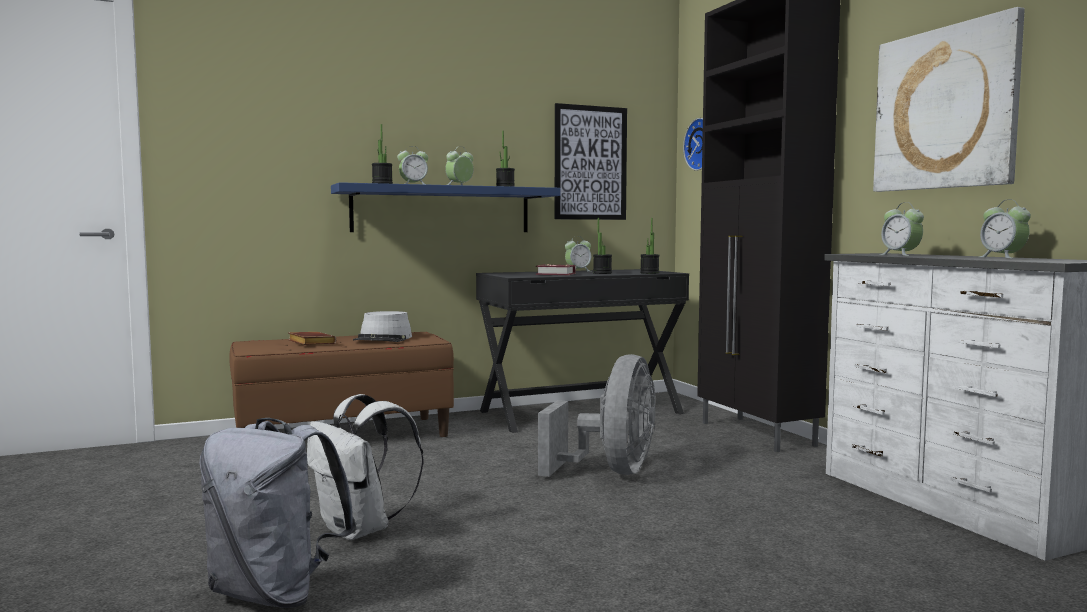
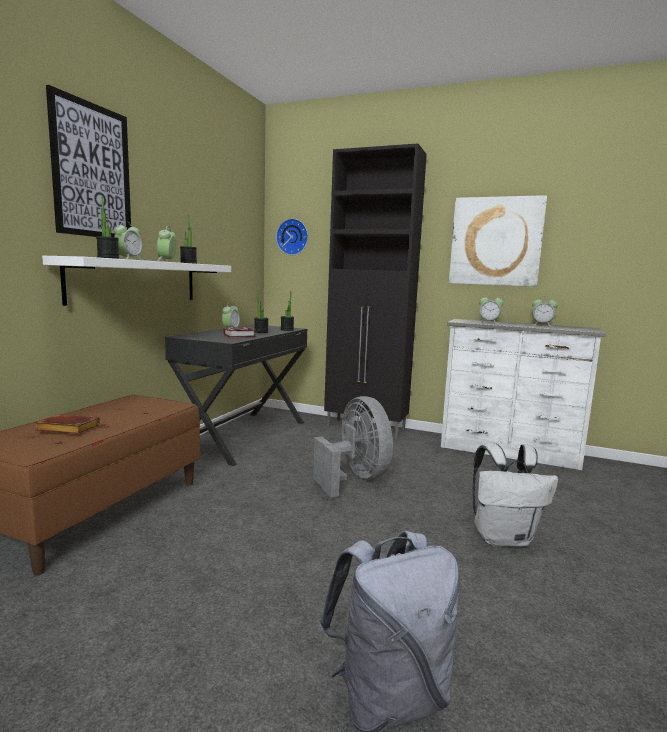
camera: 45 degrees left, 5 degrees up
(360, 530) = (314, 598): white backpack -> white backpack (503, 538)
(383, 339) = (126, 410): grey hat -> none
(442, 210) = (136, 281): blue shelf -> white shelf
(590, 163) = (225, 244): picture -> picture (92, 171)

